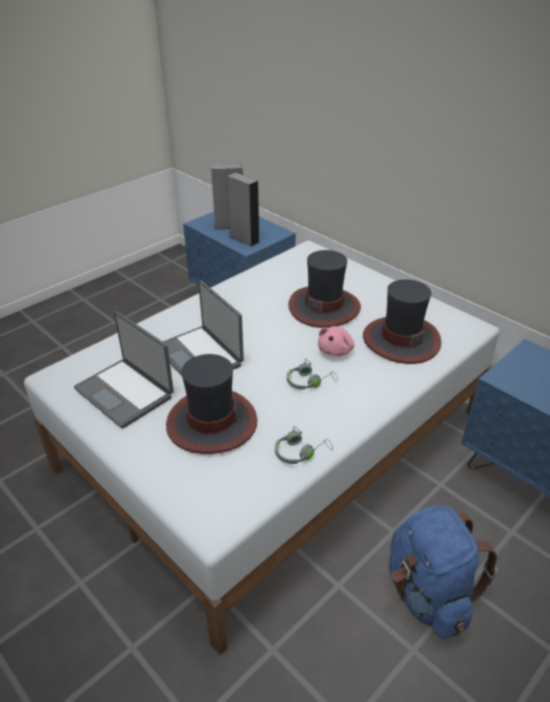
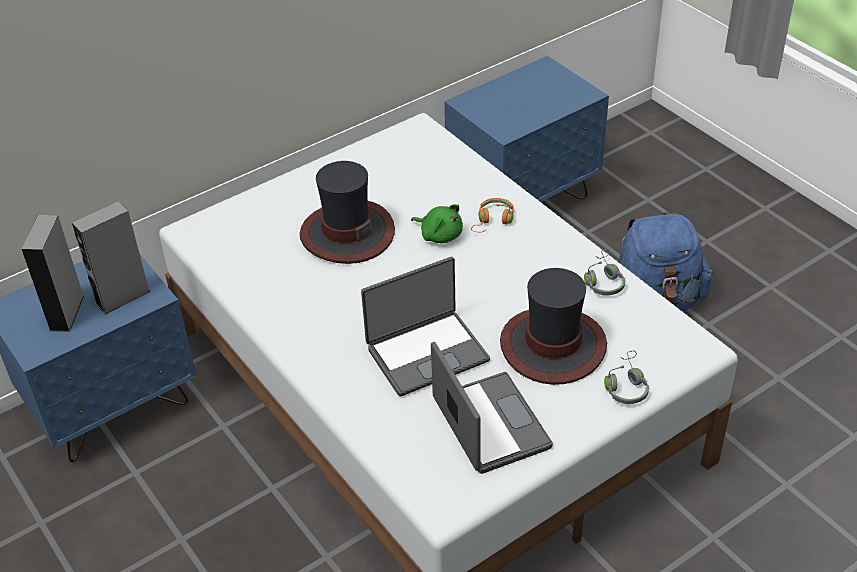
camera: 80 degrees left, 5 degrees up
(126, 392) = (489, 424): laptop -> laptop turned 75 degrees counterclockwise
(309, 382) = (493, 262): grey headphones -> grey headphones (626, 385)
(336, 350) = (439, 235): pink plush toy -> green plush toy
(363, 378) = (493, 221): none -> orange headphones
(400, 340) = (431, 183): hat -> none

